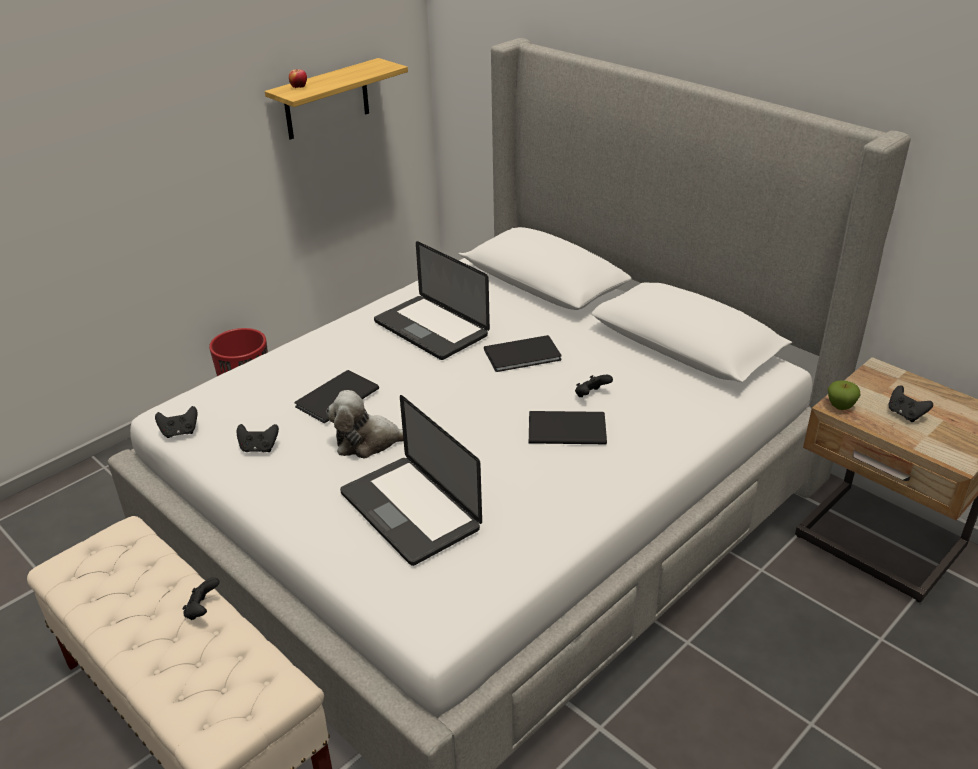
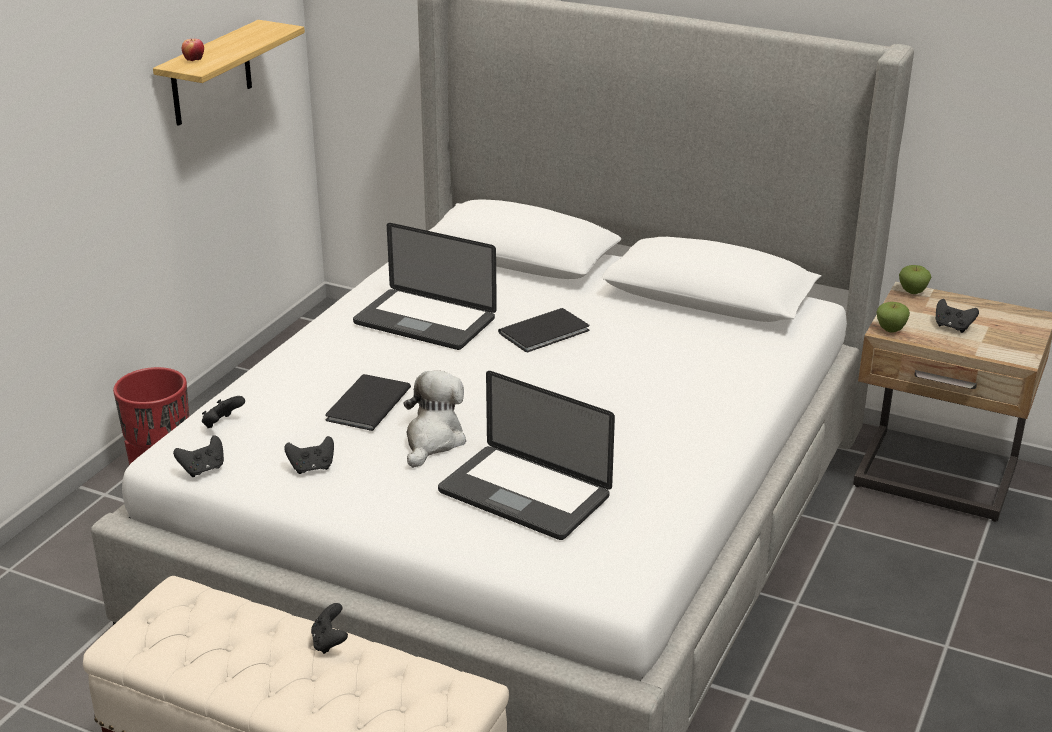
camera: 20 degrees left, 5 degrees down
(369, 442) = (433, 440): plush toy -> plush toy turned 135 degrees clockwise
(564, 428) = (634, 393): black book -> none
(591, 395) = (642, 359): black game controller -> black game controller (222, 424)
(883, 370) = (912, 292): none -> apple

